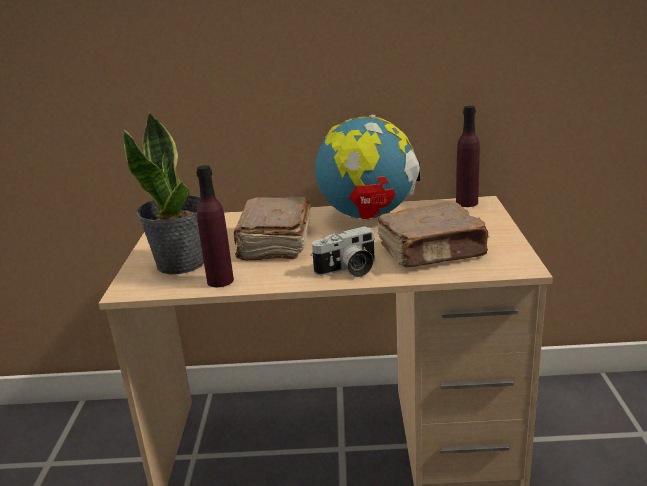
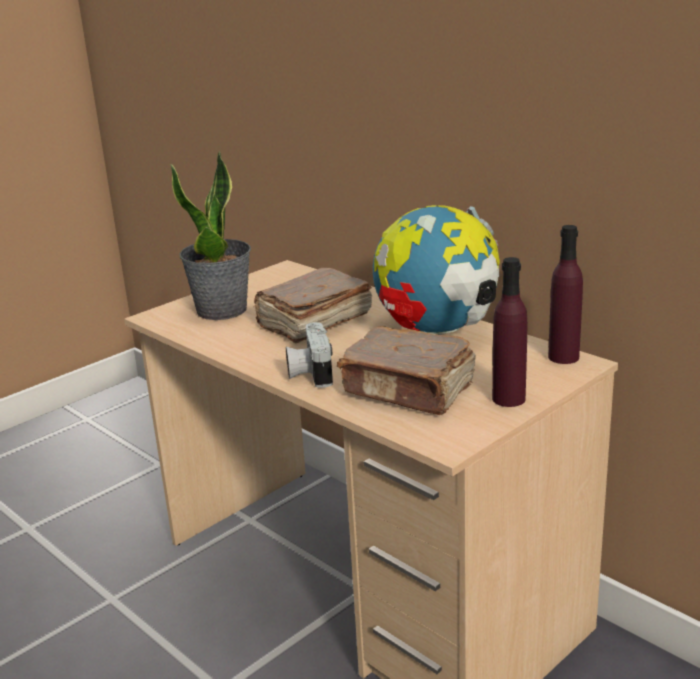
camera: 45 degrees right, 0 degrees up
(220, 281) = (215, 337): purple bottle -> purple bottle (508, 399)
(348, 270) = (309, 372): camera -> camera turned 60 degrees clockwise

